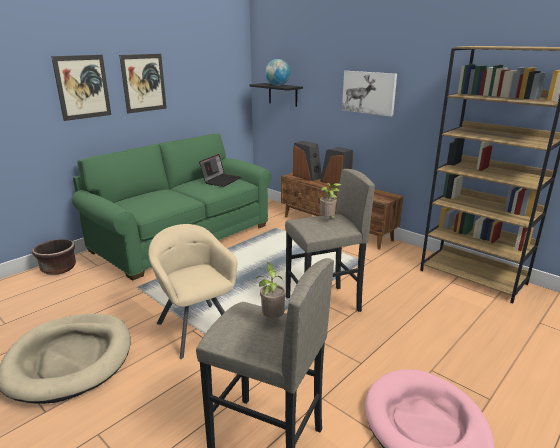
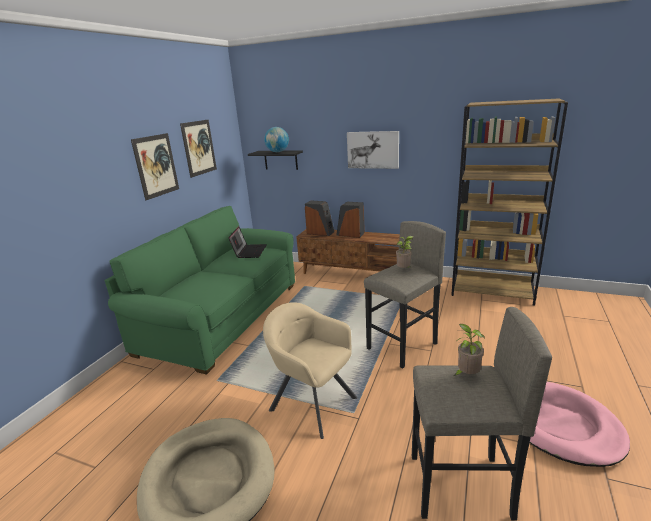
camera: 20 degrees left, 0 degrees up
(58, 269) = (110, 385): brown planter -> none
(83, 87) = (100, 179): picture -> picture (199, 148)

